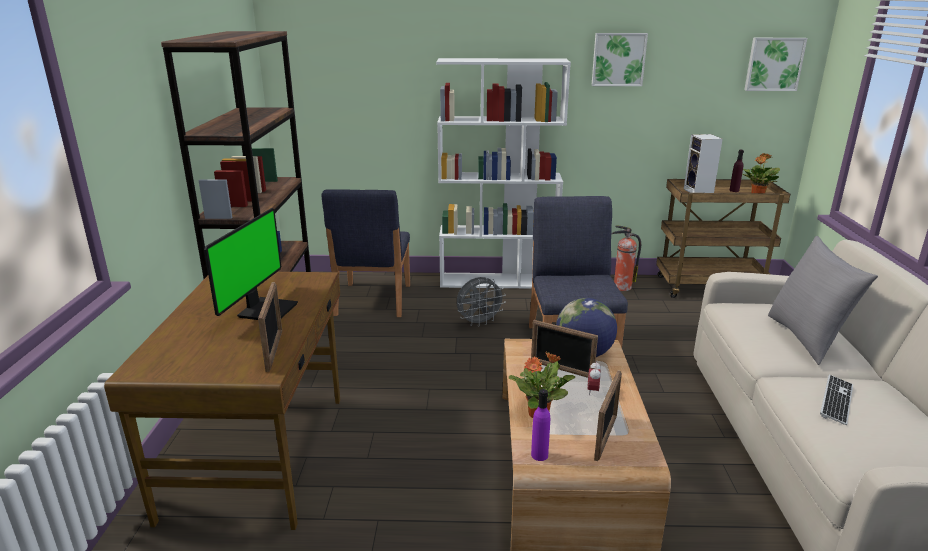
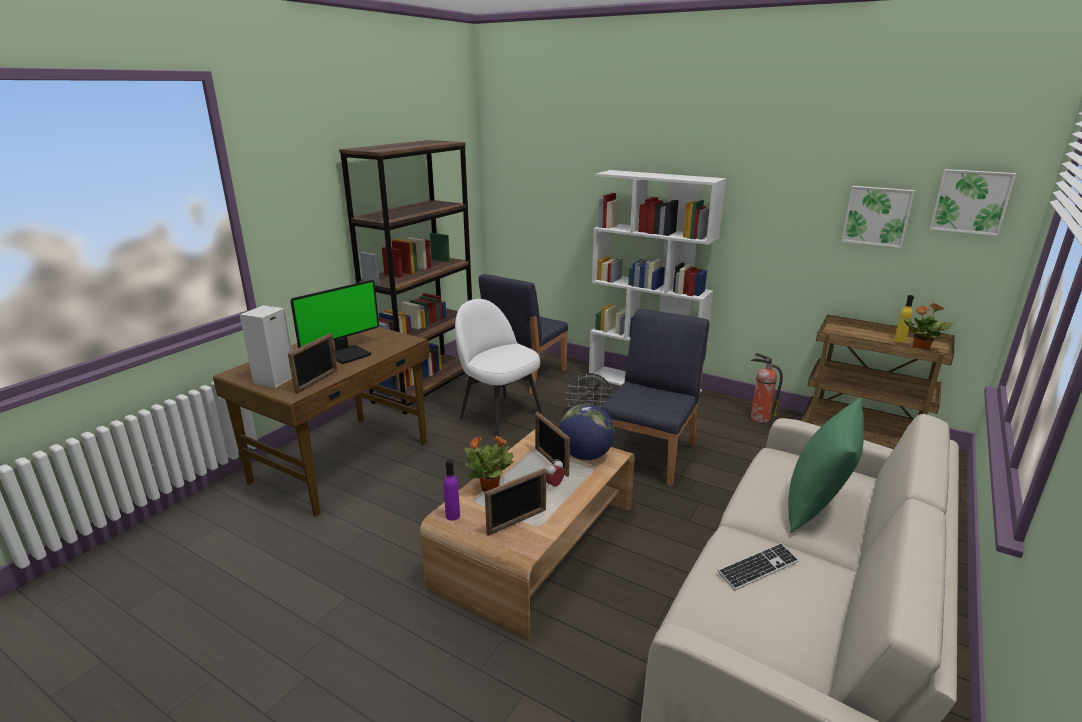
camera: 30 degrees right, 0 degrees up
(389, 347) = (499, 414): none -> white chair
(618, 59) = (782, 183): picture -> picture (877, 216)
(699, 192) = (854, 334): speaker -> speaker (275, 380)
(734, 190) = (900, 340): purple bottle -> yellow bottle
(807, 338) = (816, 506): grey pillow -> green pillow

